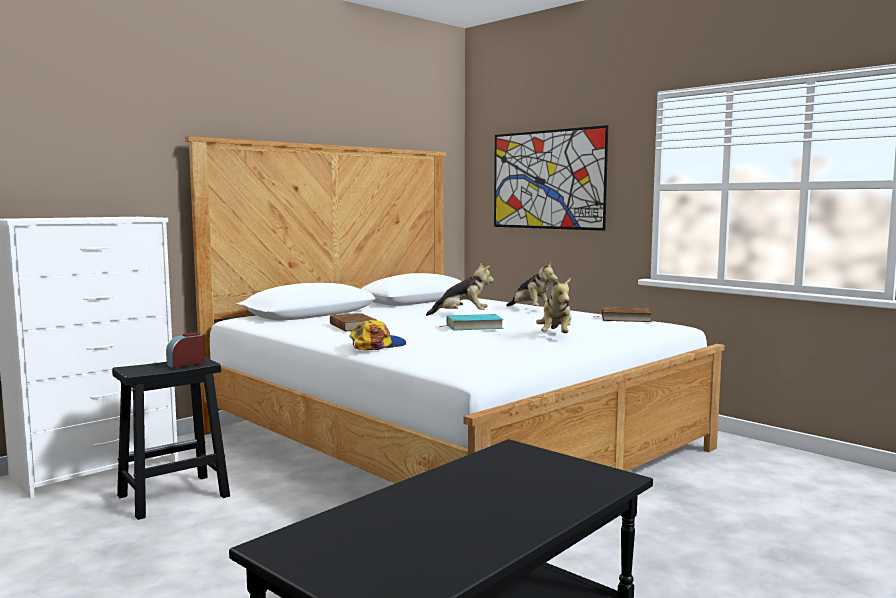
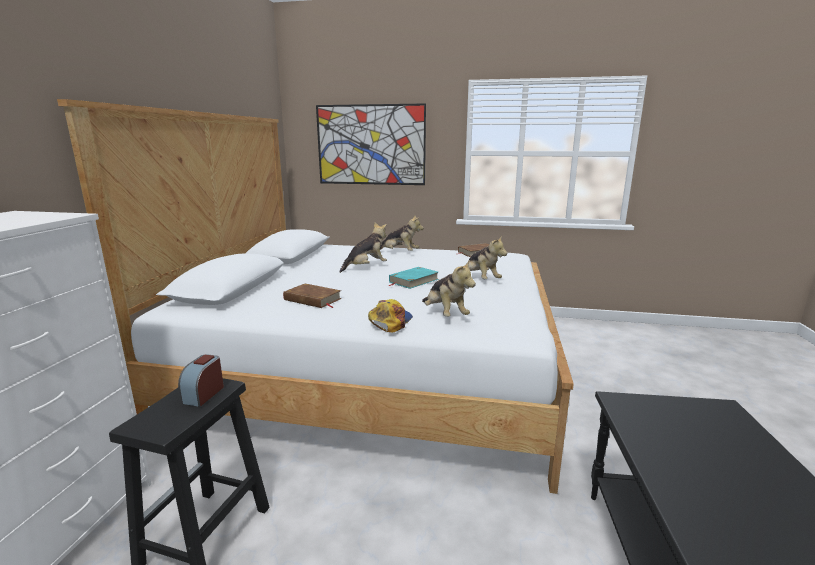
camera: 35 degrees left, 10 degrees up
(436, 348) = (445, 314): none -> plush toy

